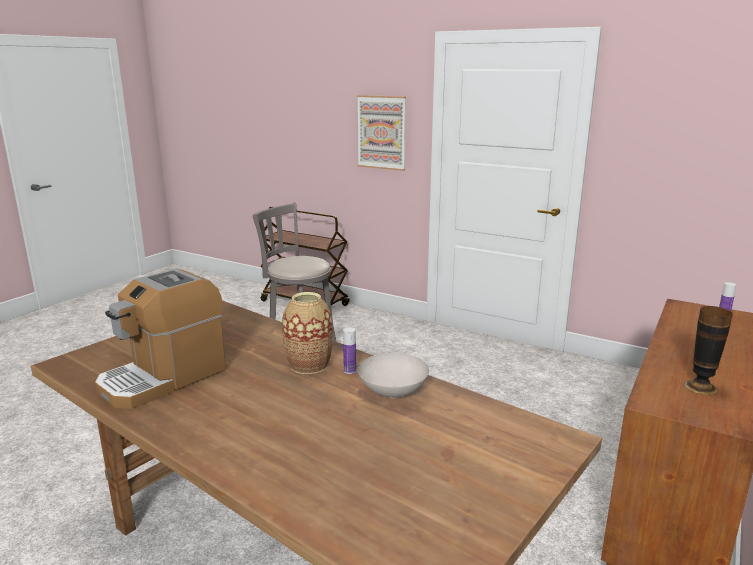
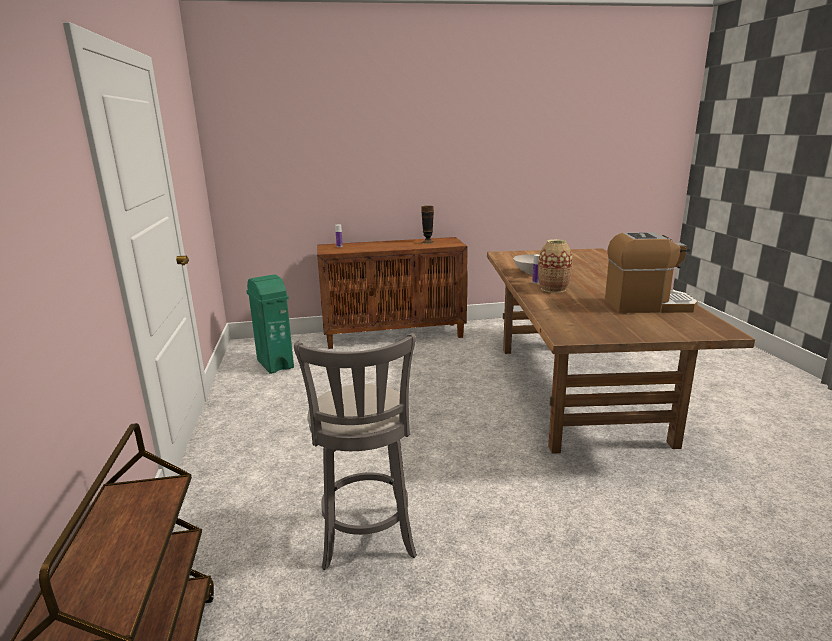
camera: 130 degrees left, 0 degrees up
(381, 132) = (63, 223): picture -> none
(619, 394) = (275, 364): none -> green trash can

